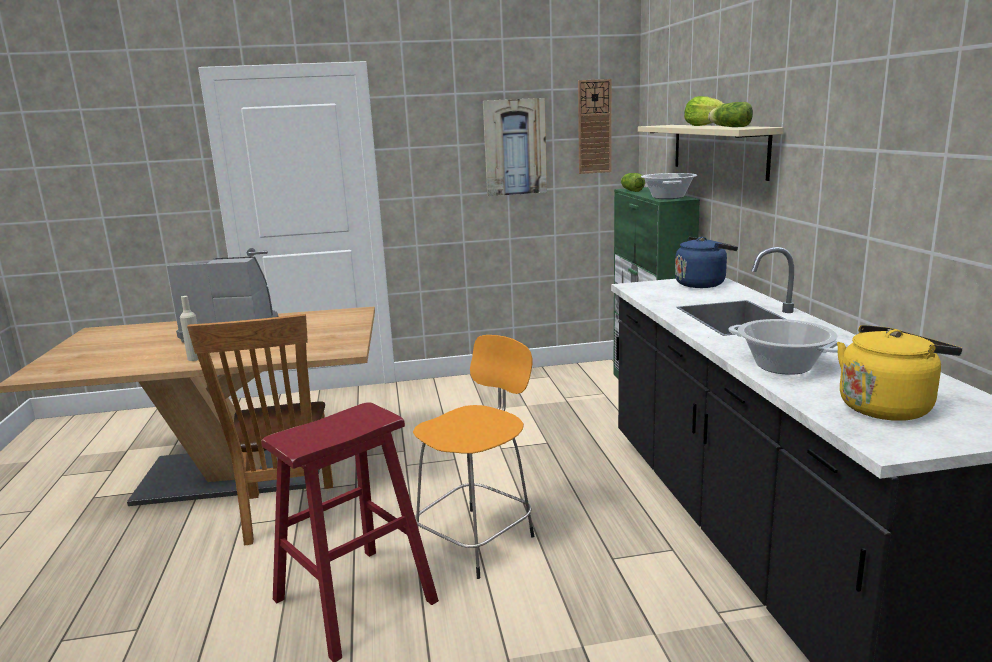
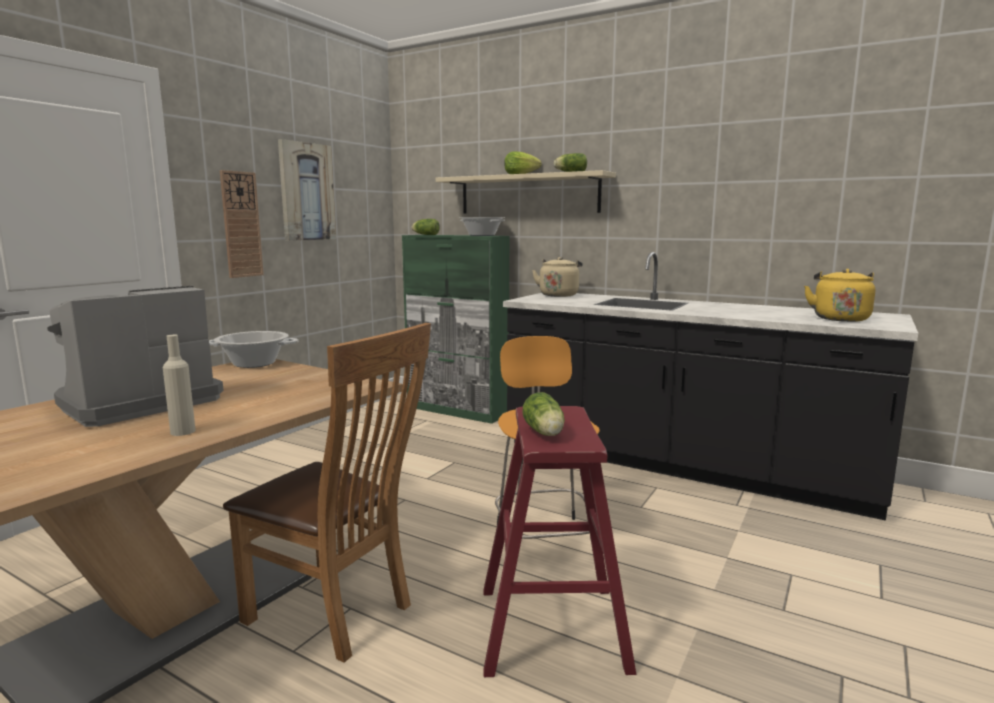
camera: 50 degrees left, 5 degrees down
(309, 429) = (545, 433): none -> lettuce
(594, 127) = (364, 180): wall clock -> wall clock (241, 224)
(702, 284) = (559, 295): blue kettle -> beige kettle
(783, 366) = (750, 315): cooking pot -> cooking pot (254, 364)

